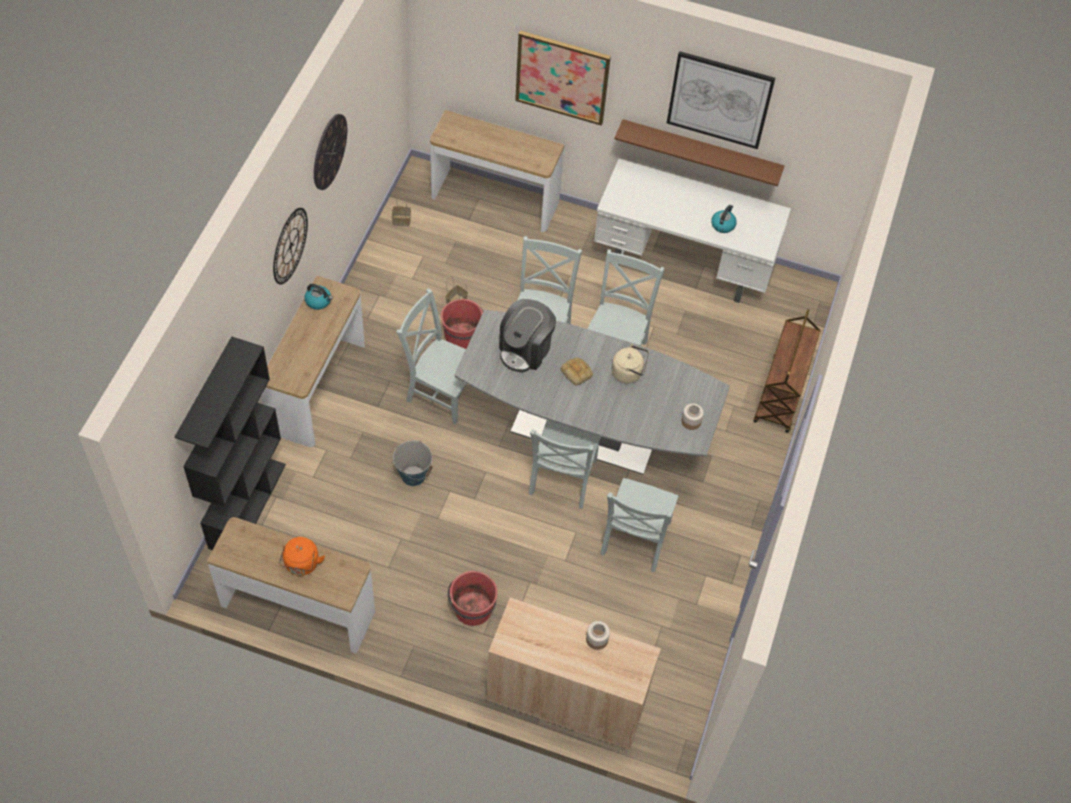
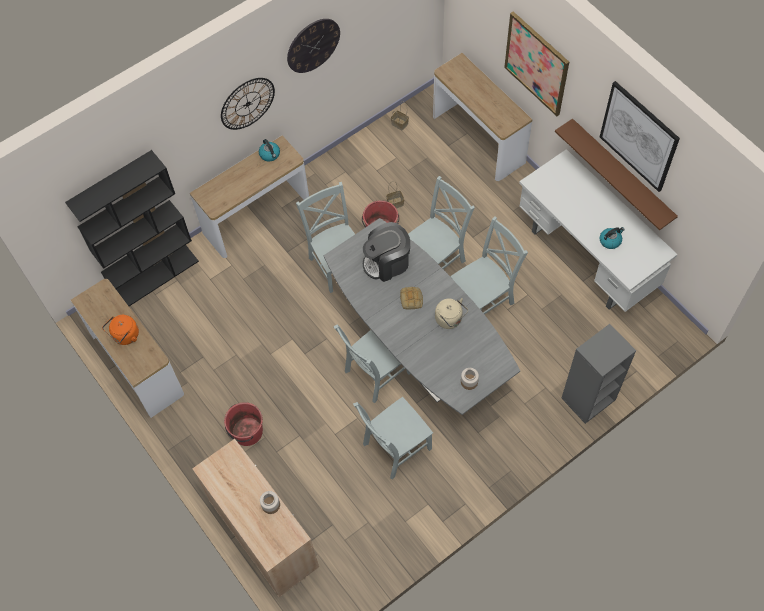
camera: 40 degrees right, 5 degrees up
(413, 475) = (276, 314): bucket -> none
(781, 396) = (588, 399): brown cart -> grey bookcase

